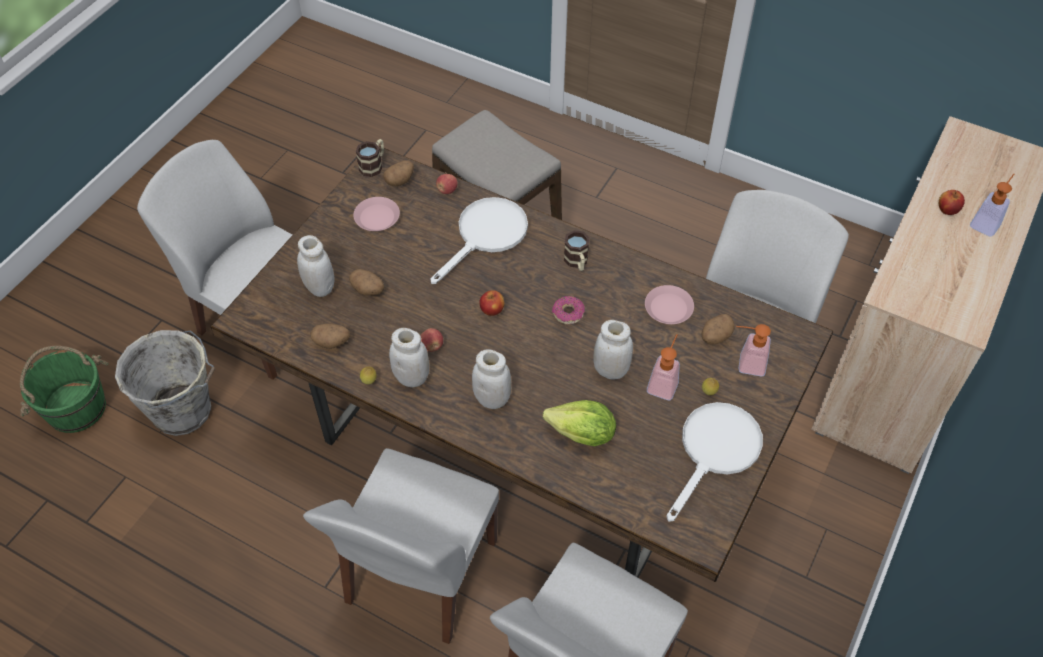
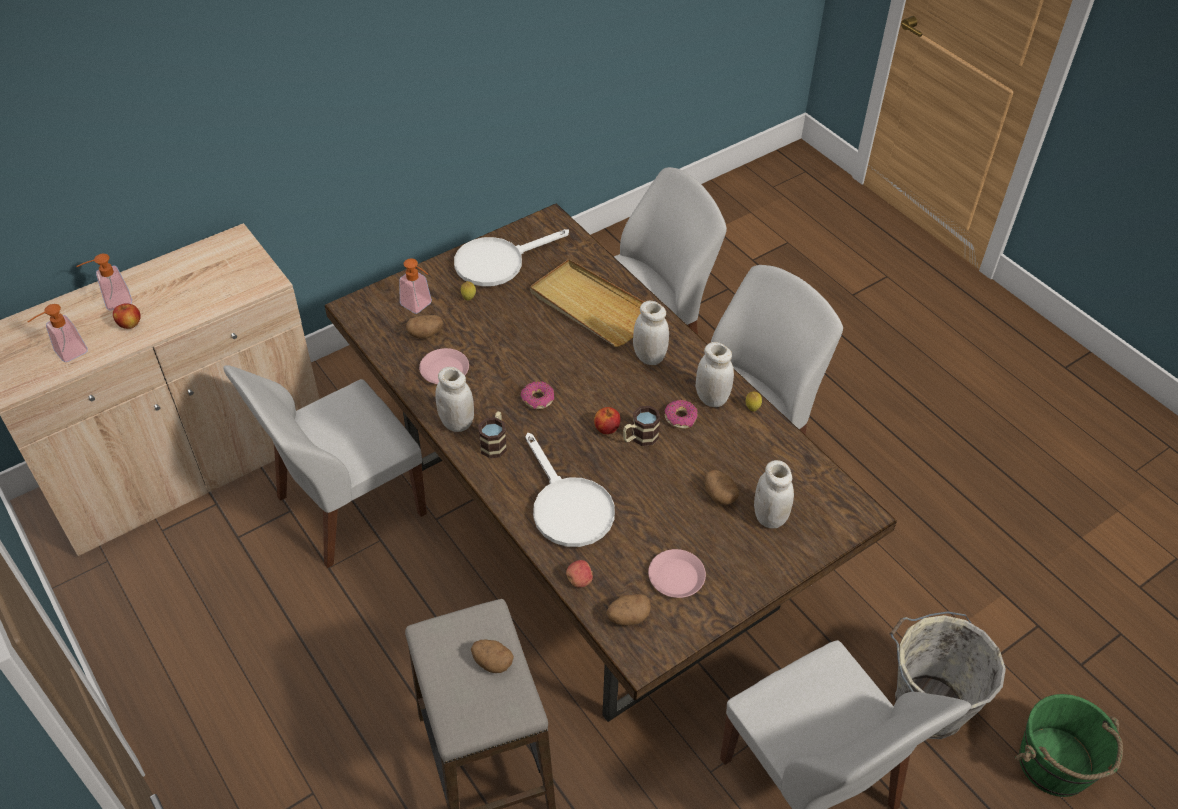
camera: 155 degrees left, 5 degrees down
(332, 342) = (775, 456): potato -> potato (492, 662)
(373, 165) = (650, 654): mug -> mug (639, 438)
(432, 346) = (680, 418): apple -> donut
(486, 236) = (567, 506): white frying pan -> white frying pan turned 90 degrees counterclockwise
(582, 435) = (591, 306): lettuce -> beige tray
(611, 370) = (534, 342): white jar -> white jar (457, 422)
(664, 383) = (498, 317): soap dispenser -> soap dispenser (66, 354)

